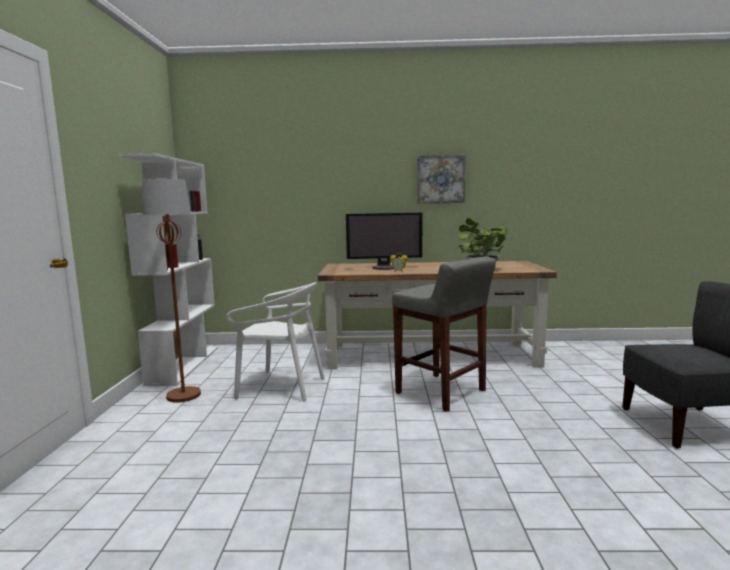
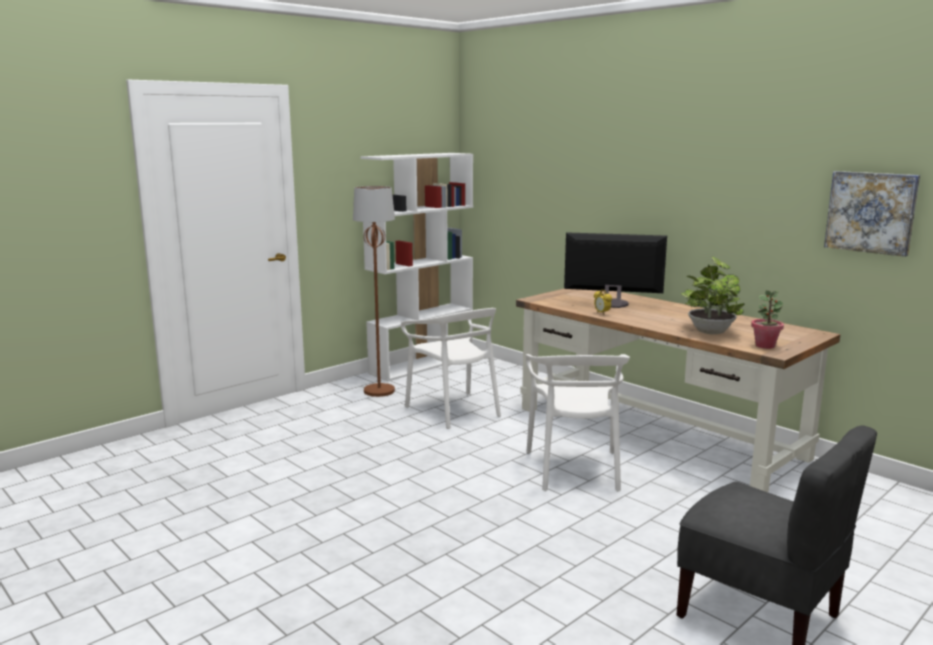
camera: 45 degrees right, 5 degrees up
(384, 267) = (611, 304): monitor -> monitor turned 150 degrees clockwise
(440, 179) = (724, 191): picture -> picture (871, 212)
(441, 392) = (575, 469): grey stool -> white chair
(526, 269) = (765, 346): none -> potted plant

